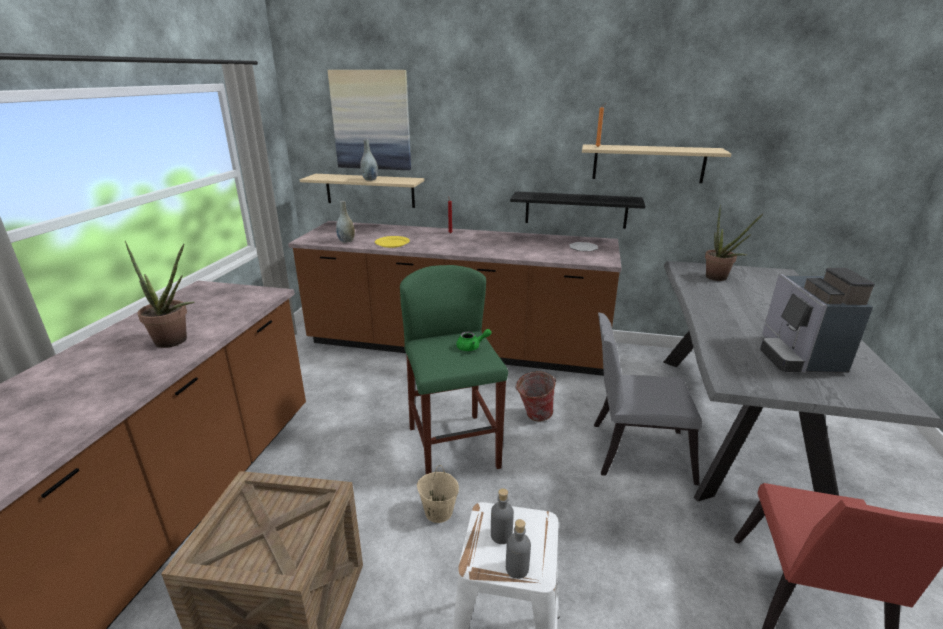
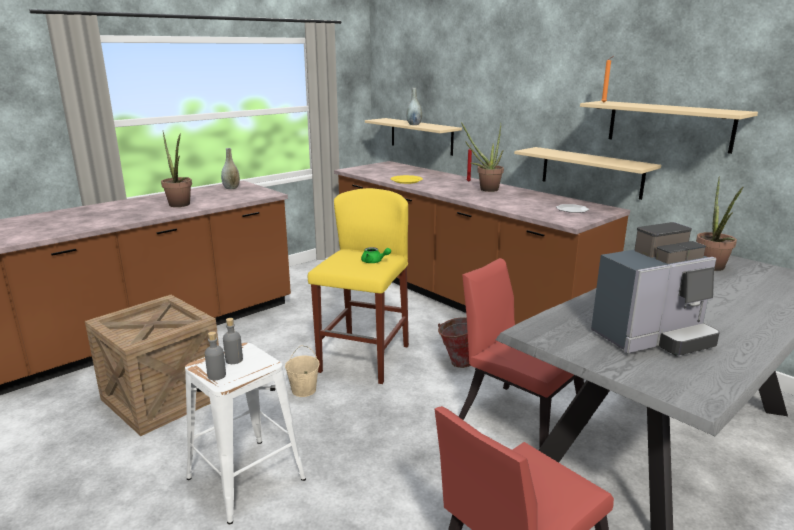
camera: 35 degrees right, 5 degrees down
(346, 241) = (375, 174): grey vase -> grey vase (231, 188)
(371, 120) = (427, 72): picture -> none
(453, 447) = (364, 358): green stool -> yellow stool
(480, 240) = (485, 189): none -> potted plant
(575, 210) = (591, 172): black shelf -> beige shelf
(634, 451) = (516, 417): grey chair -> red chair
(798, 356) = (652, 338): coffee machine -> coffee machine turned 150 degrees counterclockwise

